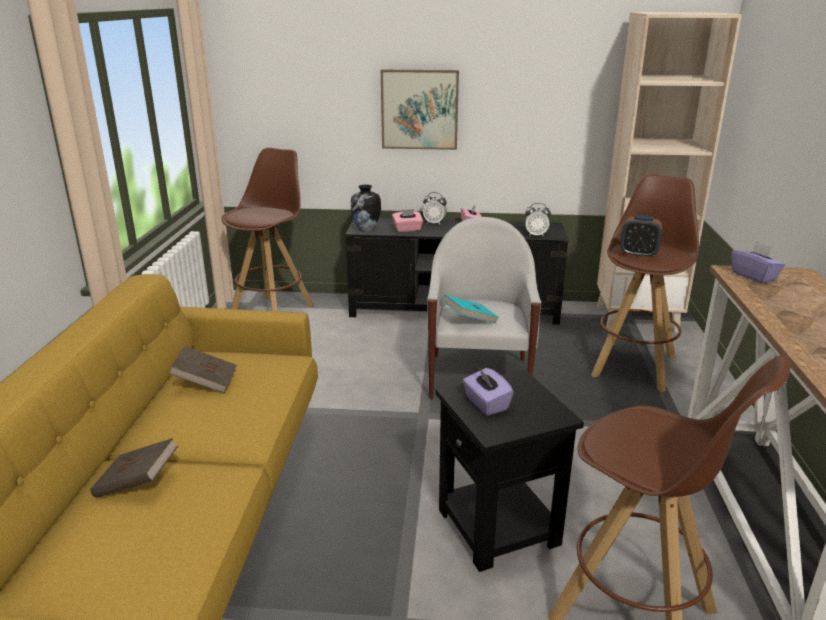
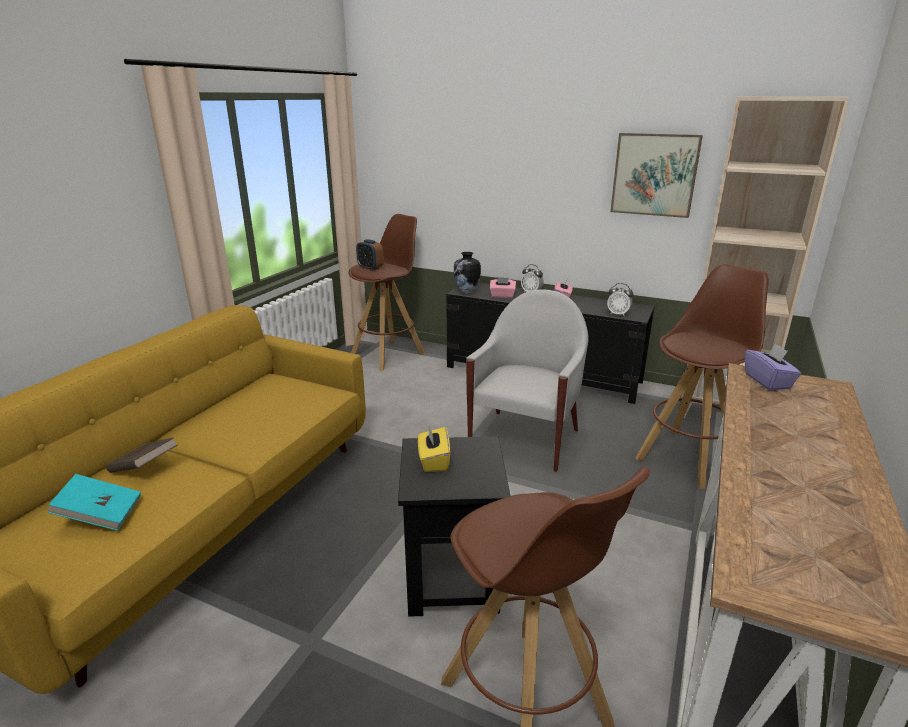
camera: 20 degrees right, 0 degrees up
(206, 382) = (254, 399): brown book -> none
(419, 109) = (527, 187): picture -> picture (654, 175)
(469, 320) = (509, 384): turquoise book -> turquoise book (101, 515)
(486, 404) = (433, 461): purple tissue box -> yellow tissue box
(638, 254) = (690, 344): alarm clock -> alarm clock (370, 268)

